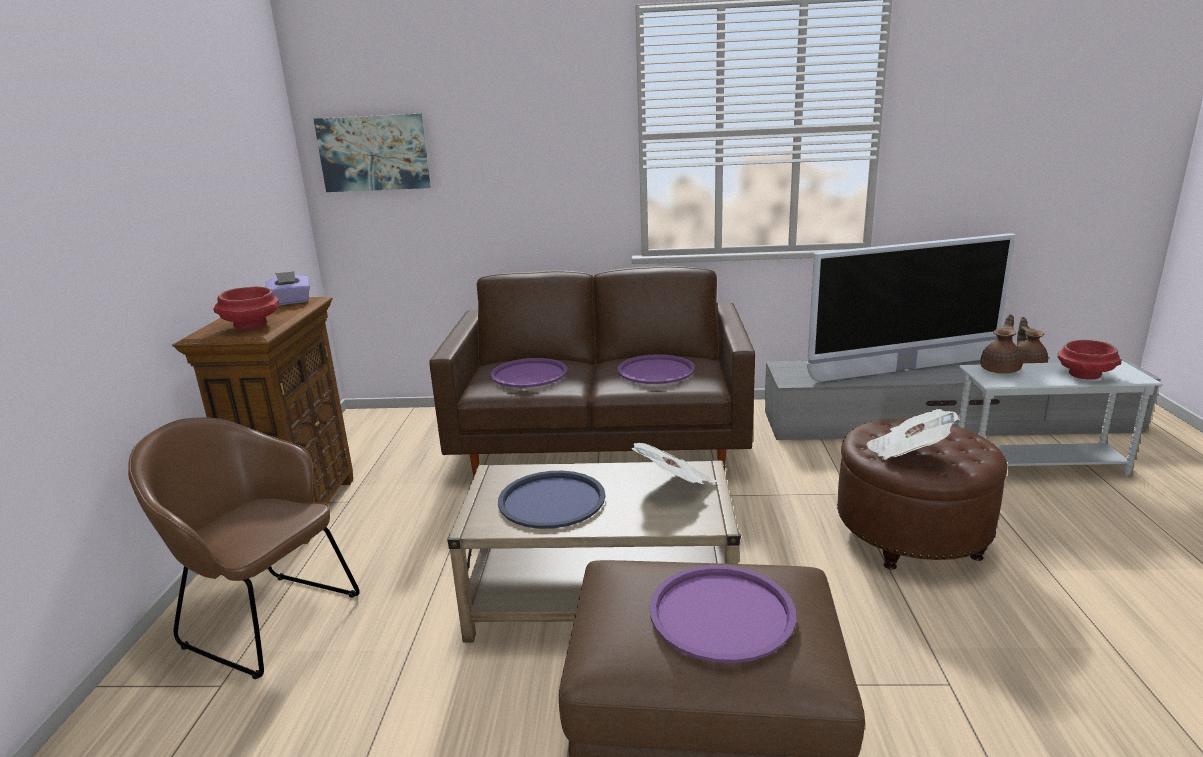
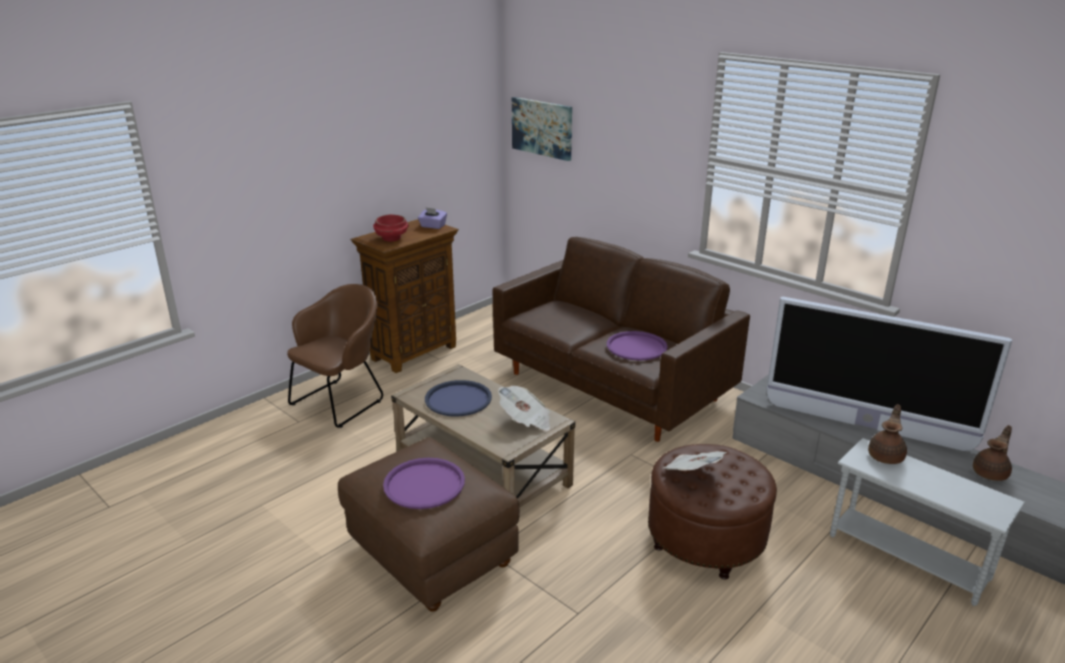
camera: 40 degrees right, 5 degrees up
(264, 618) = (342, 401): brown armchair -> brown armchair turned 60 degrees clockwise
(529, 374) = (561, 317): purple tray -> none
(1000, 369) = (886, 456): brown teapot -> brown teapot turned 45 degrees counterclockwise
(1085, 375) = (949, 494): red bowl -> none

